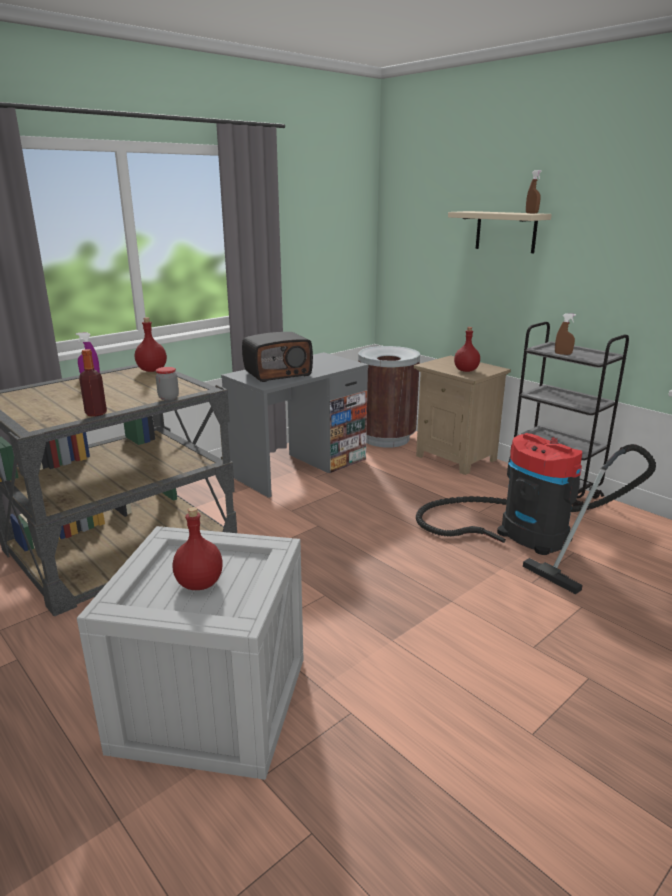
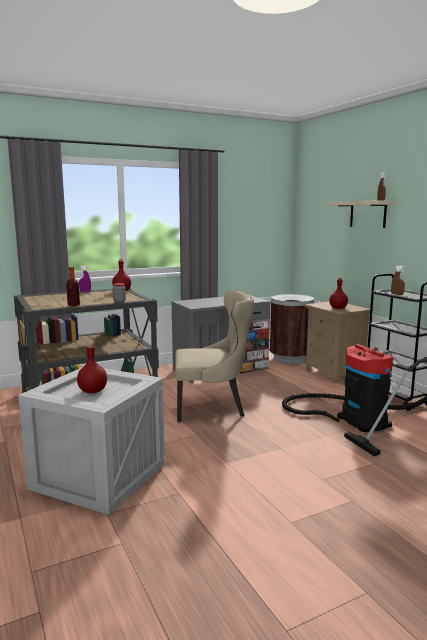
camera: 15 degrees right, 10 degrees down
(278, 373) = (206, 302): radio -> none
(322, 540) = (212, 408): none -> beige chair

